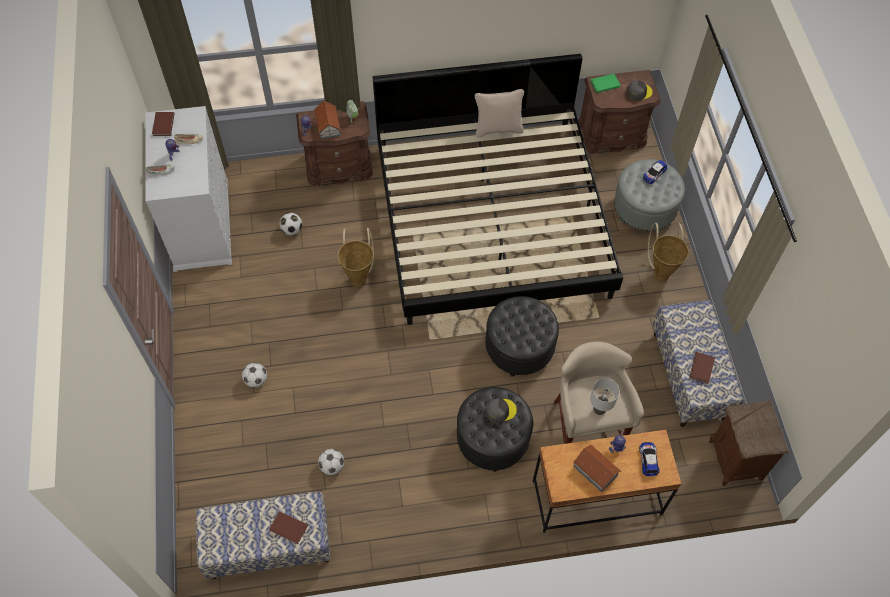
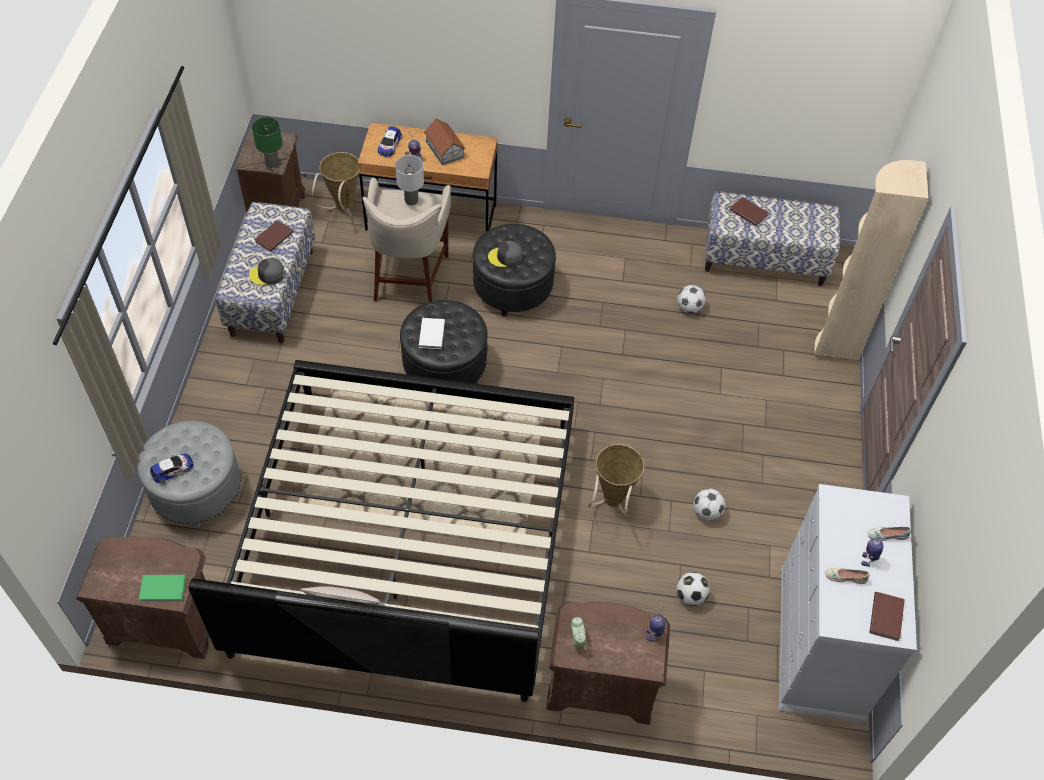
camera: 165 degrees left, 5 degrees down
(196, 464) = (836, 345): none -> beige bookcase
(256, 380) = (762, 412): football -> football (706, 512)
(328, 126) = (620, 633): toy house -> none
(531, 319) = (431, 334): none -> white book
(638, 92) = (122, 559): grey cap -> grey cap (267, 274)
(661, 271) = (228, 407): basket -> basket (342, 209)
(741, 414) = (273, 163): none -> green table lamp

